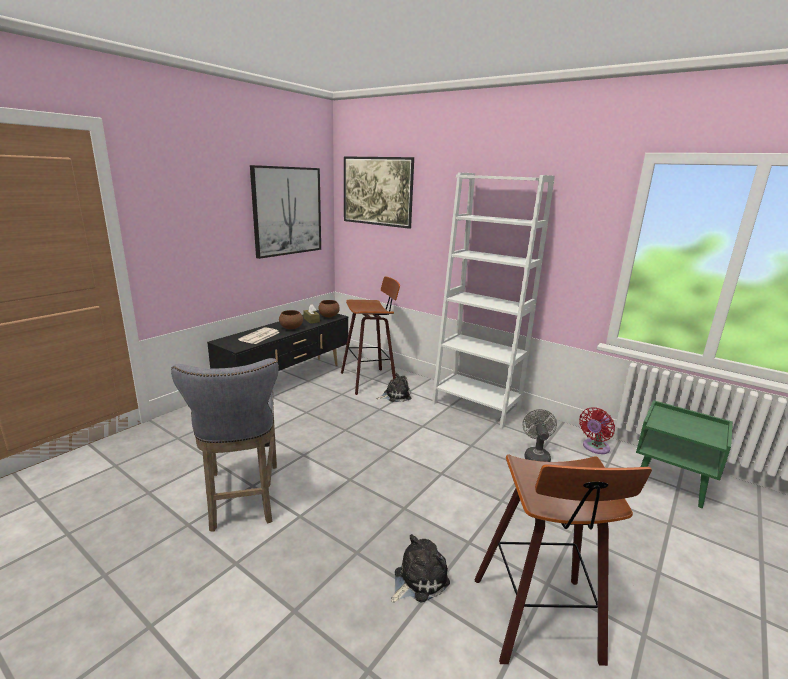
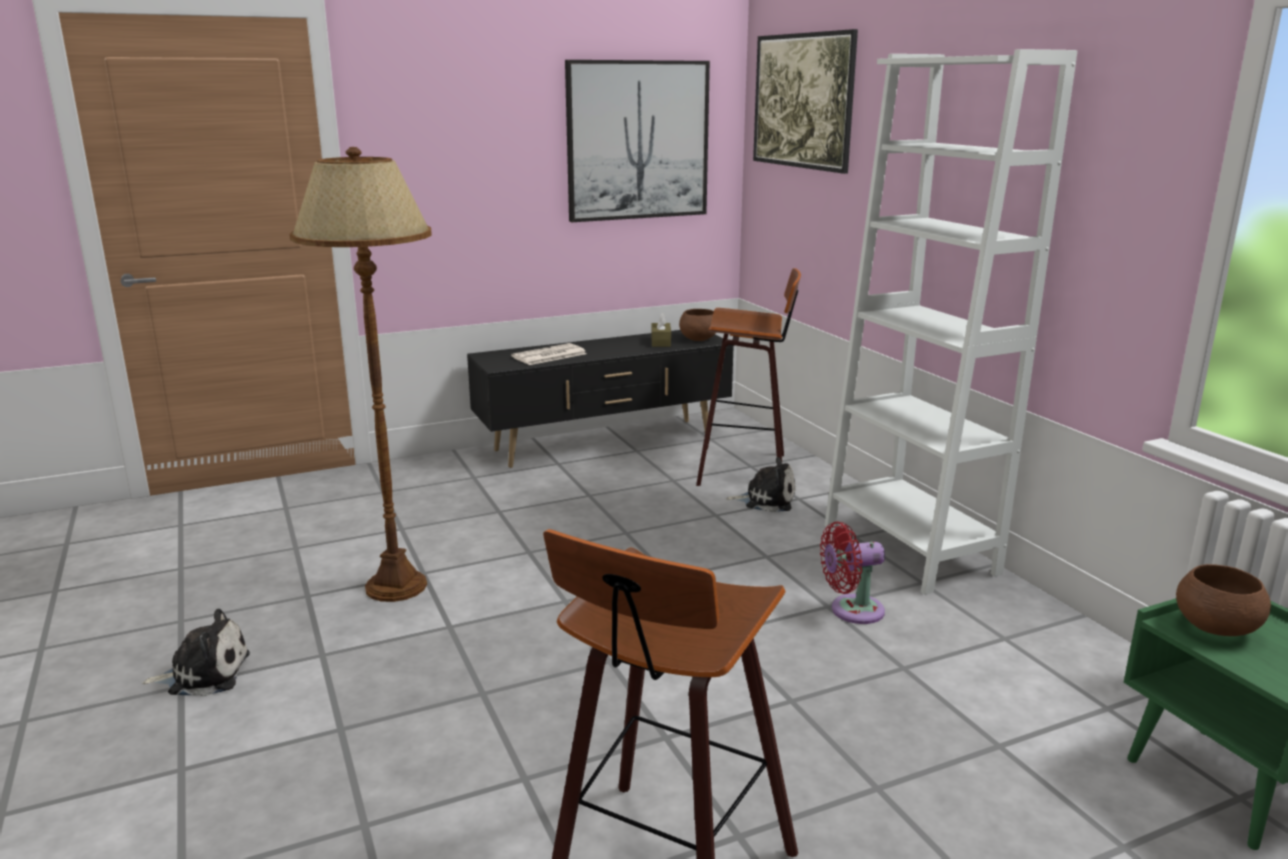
camera: 30 degrees right, 0 degrees up
(243, 499) = (396, 586): grey stool -> brown floor lamp
(291, 328) = (612, 350): brown bowl -> brown bowl (1215, 628)
(418, 579) = (534, 755): plush toy -> plush toy (204, 674)
(536, 456) = (945, 655): grey fan -> none
(594, 448) = (1105, 675): red fan -> red fan (851, 610)

